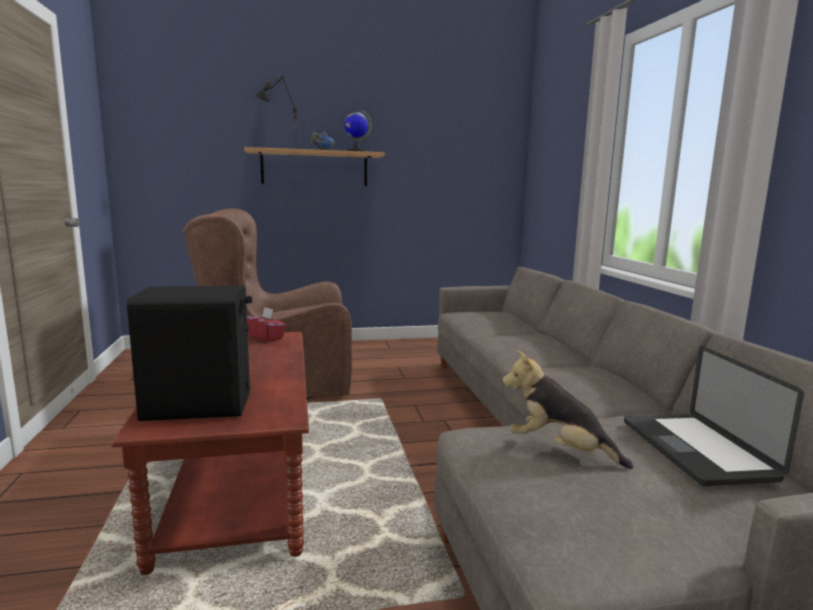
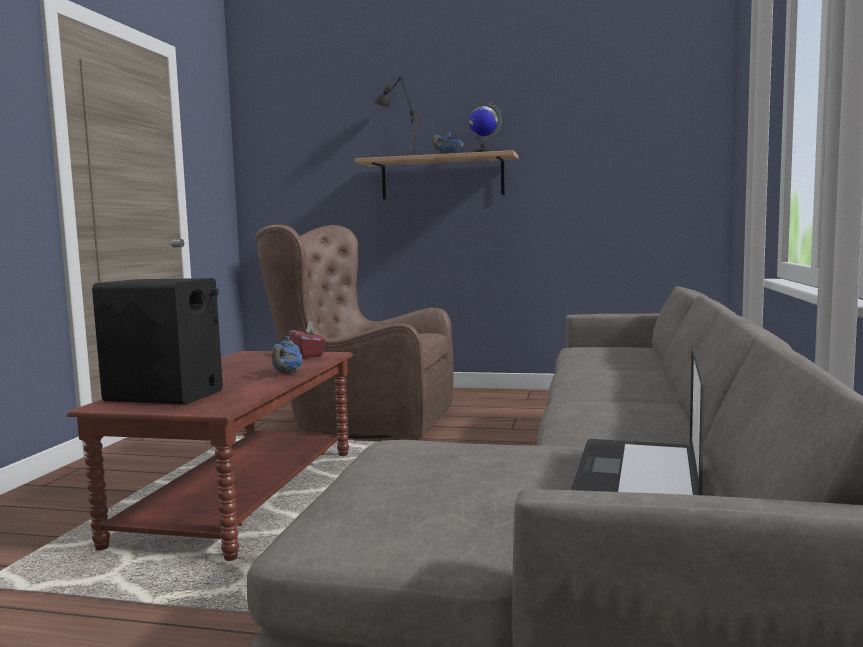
camera: 25 degrees right, 5 degrees down
(282, 363) = (287, 373): none -> blue teapot
(559, 450) = (459, 460): plush toy -> none

